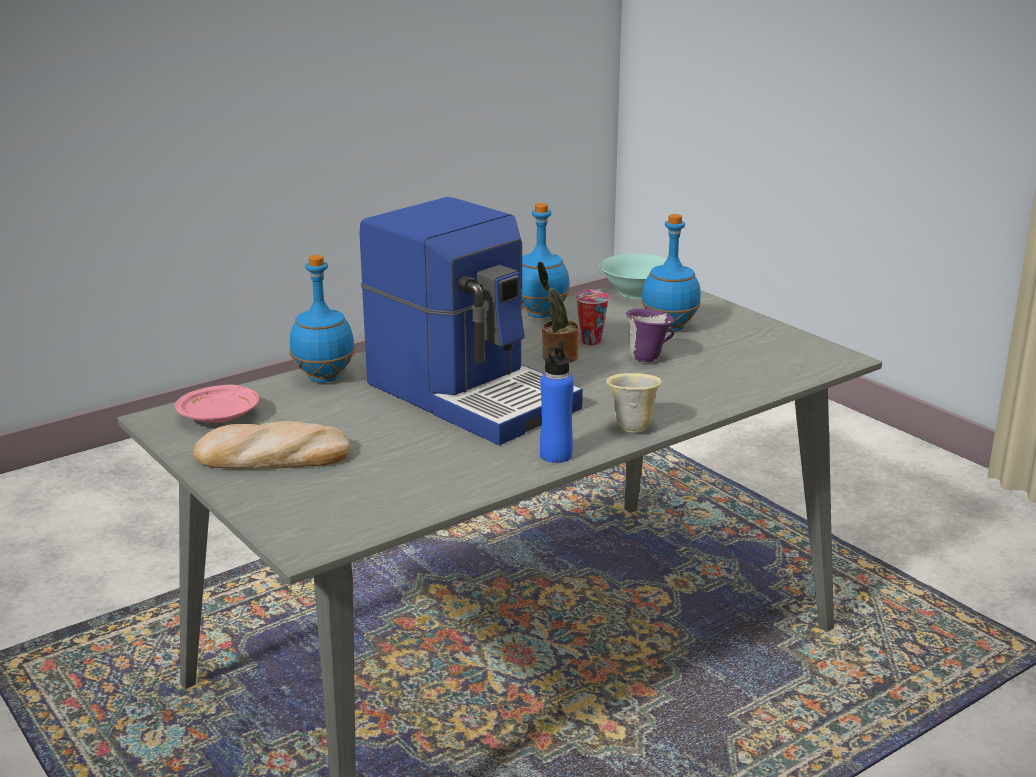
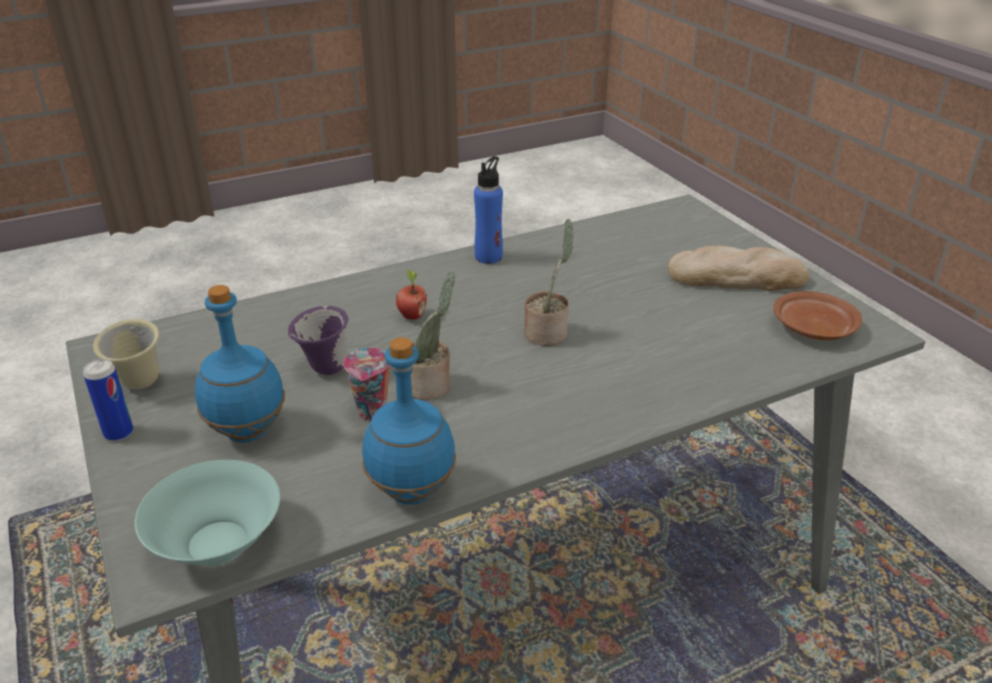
camera: 170 degrees left, 10 degrees up
(220, 416) = (812, 328): pink plate -> brown plate
(323, 378) = (721, 376): blue bottle -> none
(472, 394) = (548, 333): coffee machine -> potted plant
(604, 397) = (411, 316): none -> apple
(632, 427) = (407, 278): beige mug -> beige mug (139, 386)
(754, 321) = (119, 433): none -> can

